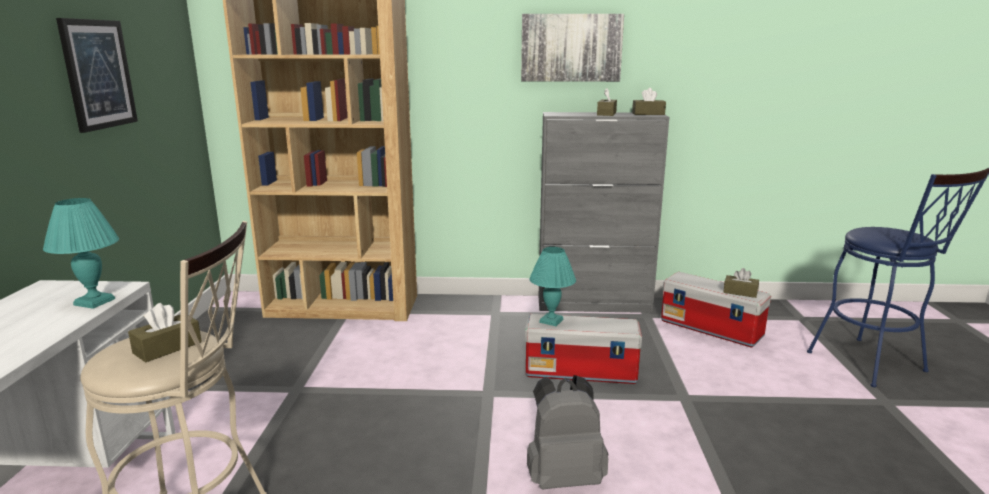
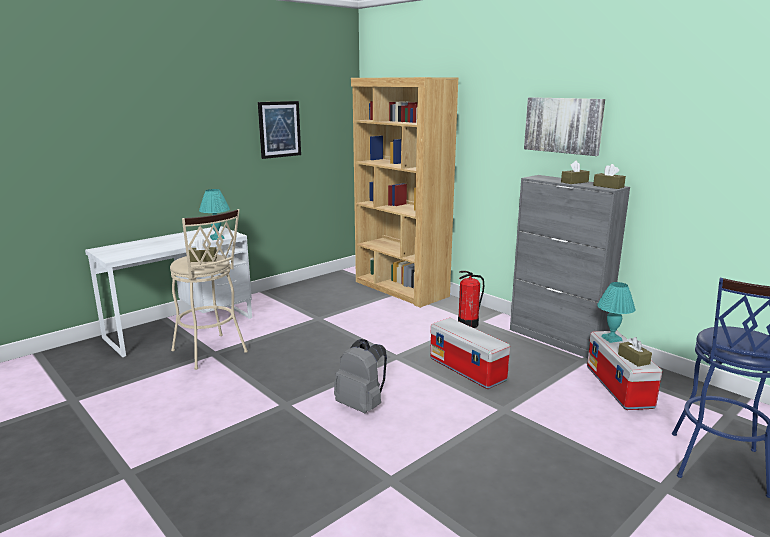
camera: 45 degrees right, 0 degrees up
(492, 320) = (468, 324): none -> fire extinguisher
(552, 321) = (453, 325): turquoise table lamp -> turquoise table lamp (612, 339)

